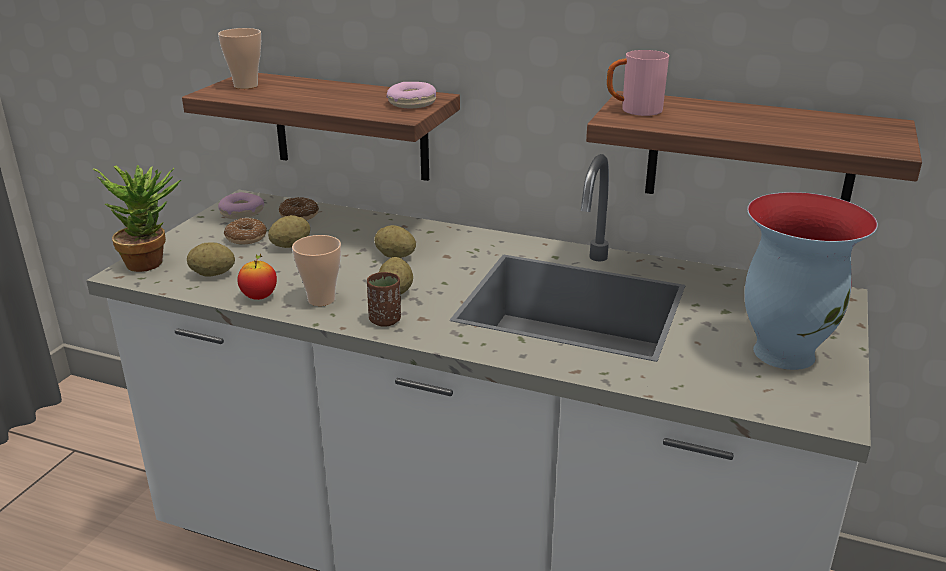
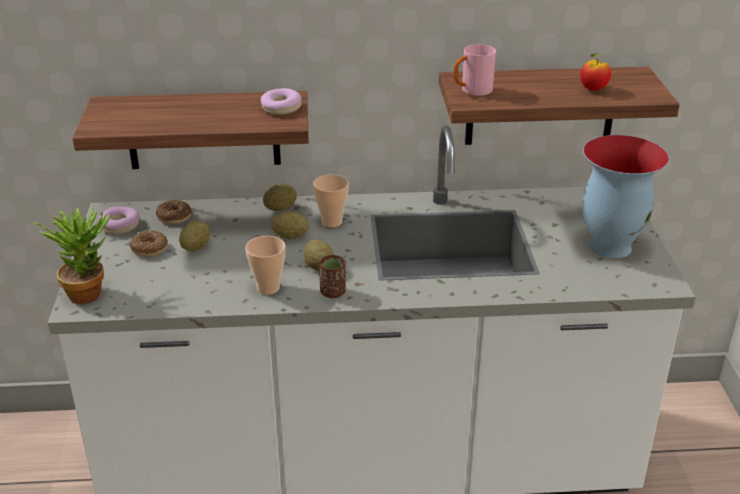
camera: 25 degrees left, 5 degrees up
(213, 274) = (156, 289): potato -> potato (280, 208)
(246, 86) = (116, 114): cup -> cup (331, 222)
(259, 297) = (216, 299): apple -> apple (593, 89)

